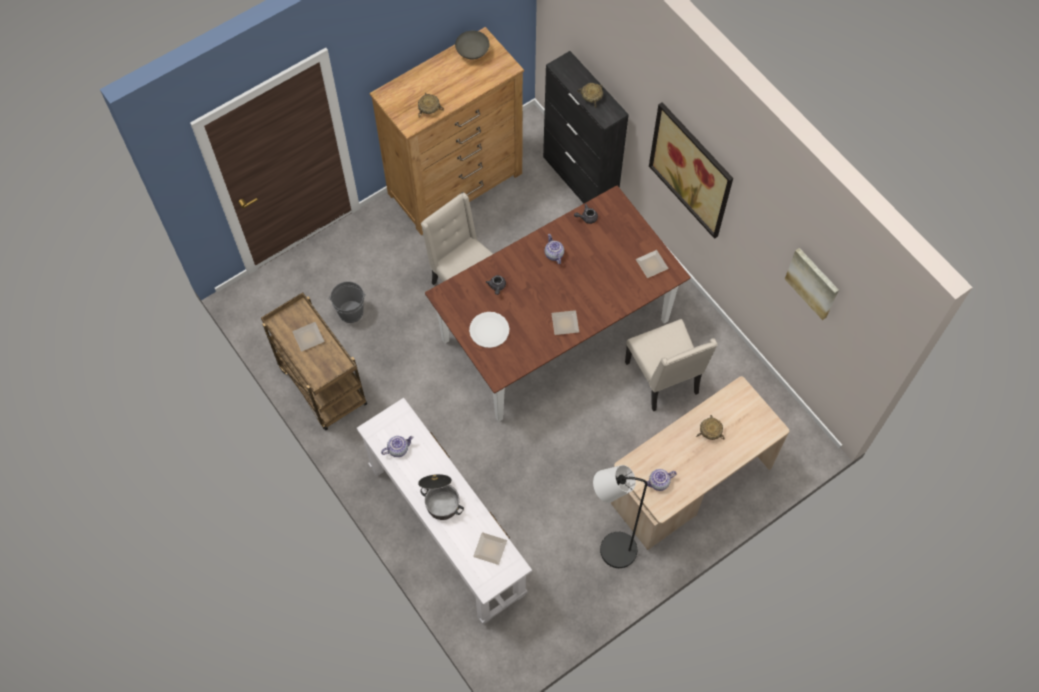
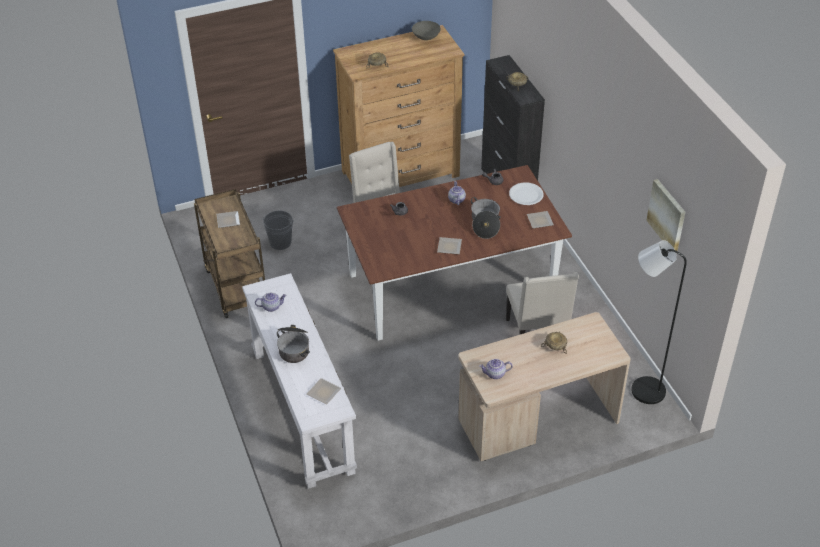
camera: 15 degrees right, 20 degrees down
(489, 330) = (381, 240): white plate -> white plate (526, 195)
(594, 282) = (485, 224): none -> cooking pot
(611, 550) = (446, 455): black floor lamp -> black floor lamp (641, 389)
(691, 170) = (585, 137): picture -> none

